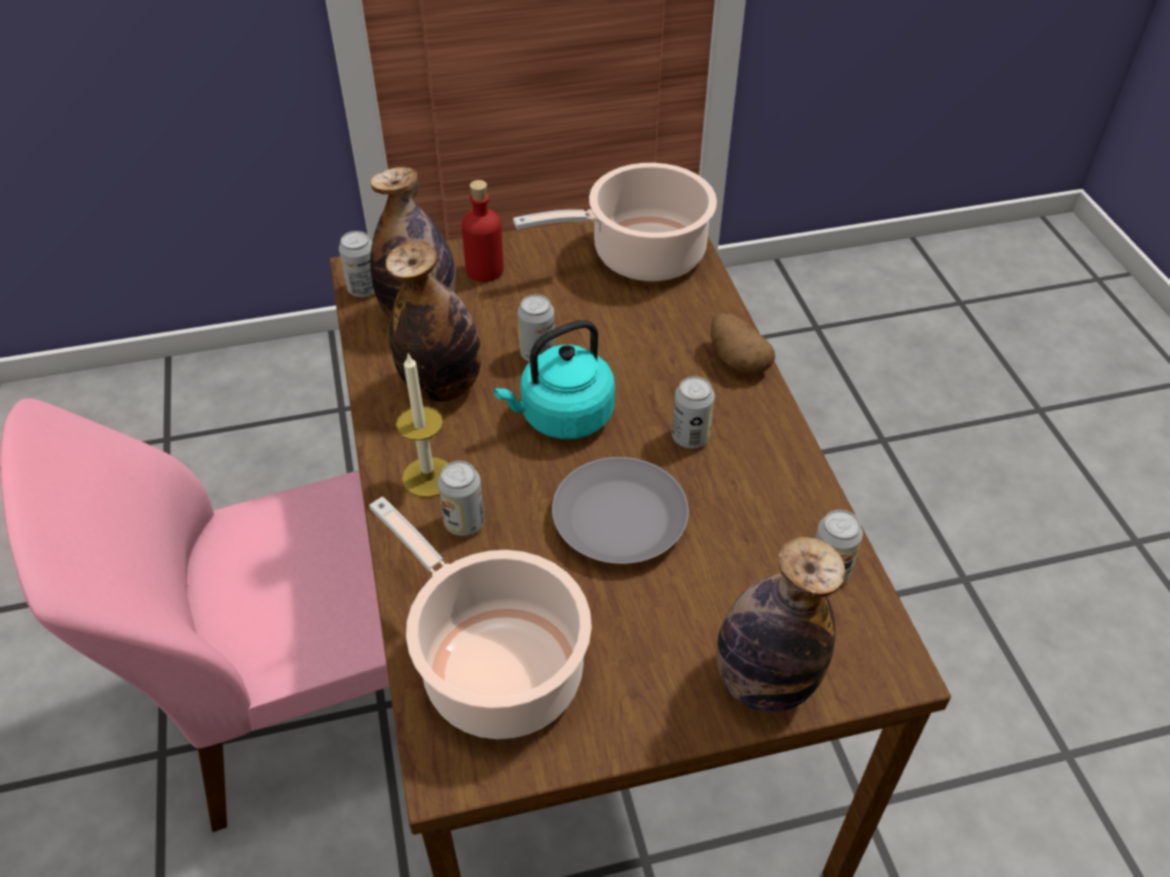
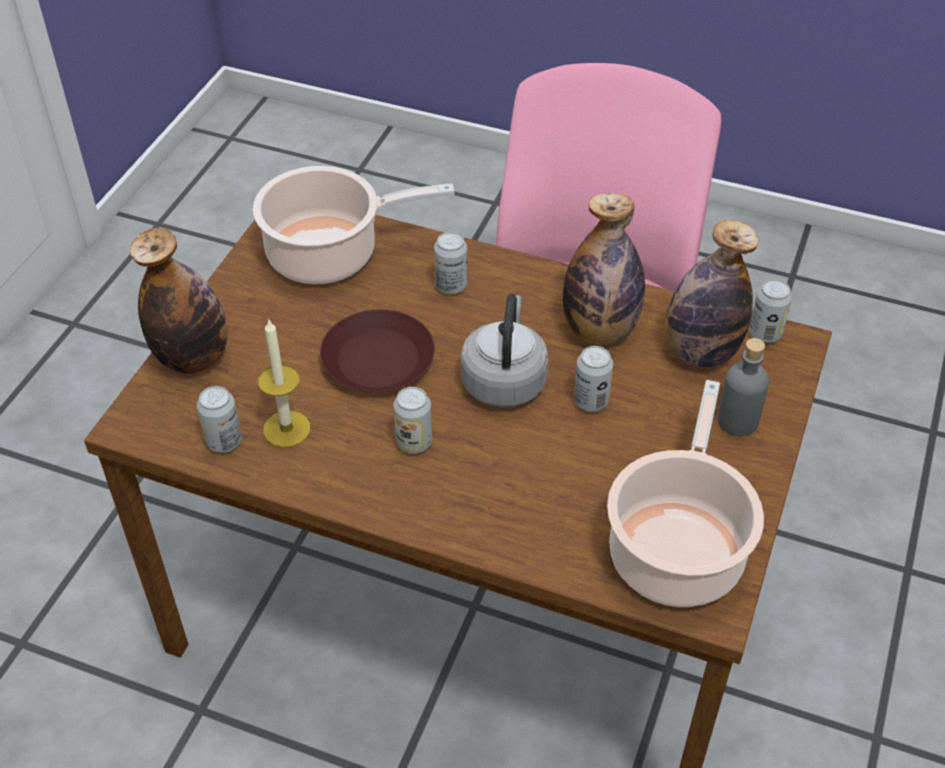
camera: 125 degrees right, 0 degrees up
(428, 477) = (509, 285): candle -> candle (286, 429)
(485, 270) = (737, 421): red bottle -> grey bottle
(562, 417) = (504, 380): turquoise kettle -> grey kettle
(621, 519) = (378, 361): grey plate -> brown plate
(736, 359) = (471, 529): potato -> none

